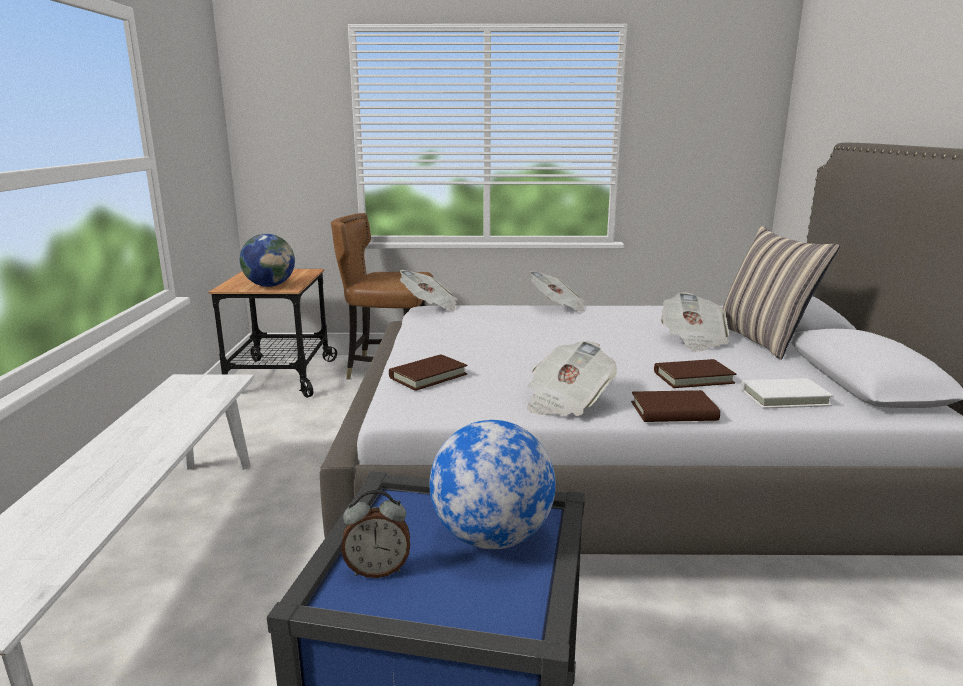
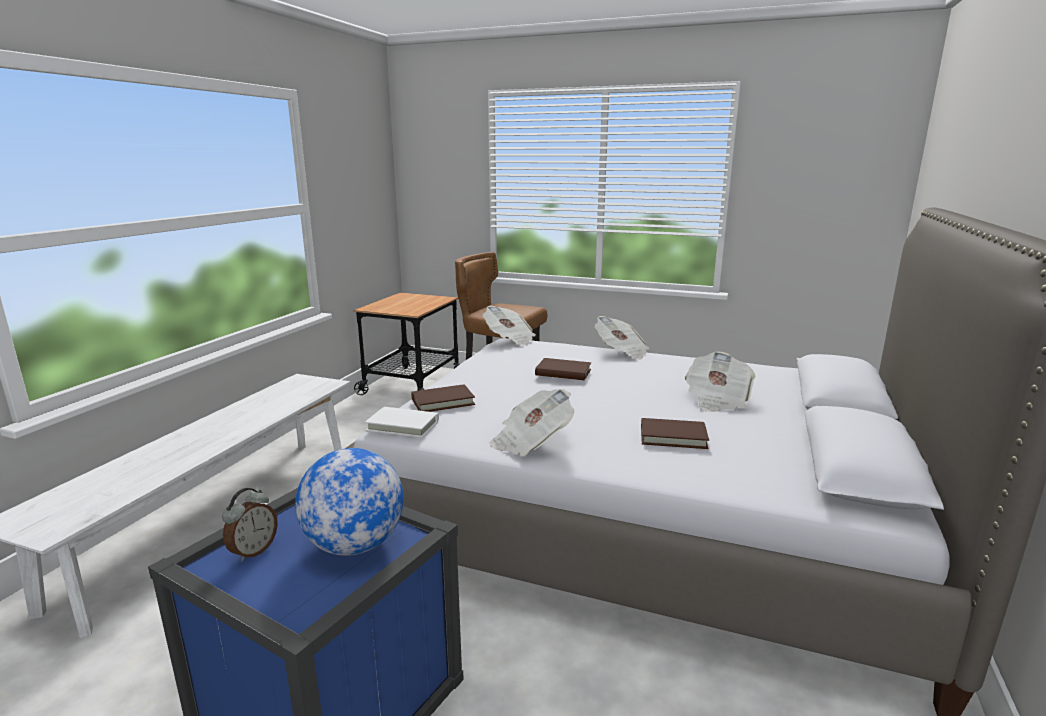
camera: 20 degrees right, 0 degrees up
(270, 285) = (401, 309): globe -> none
(378, 570) = (253, 551): alarm clock -> alarm clock turned 75 degrees counterclockwise
(673, 411) = (616, 466): brown book -> brown book (563, 372)
(763, 340) = (792, 409): pillow -> none
(784, 397) = (743, 471): white book -> white book (403, 425)

